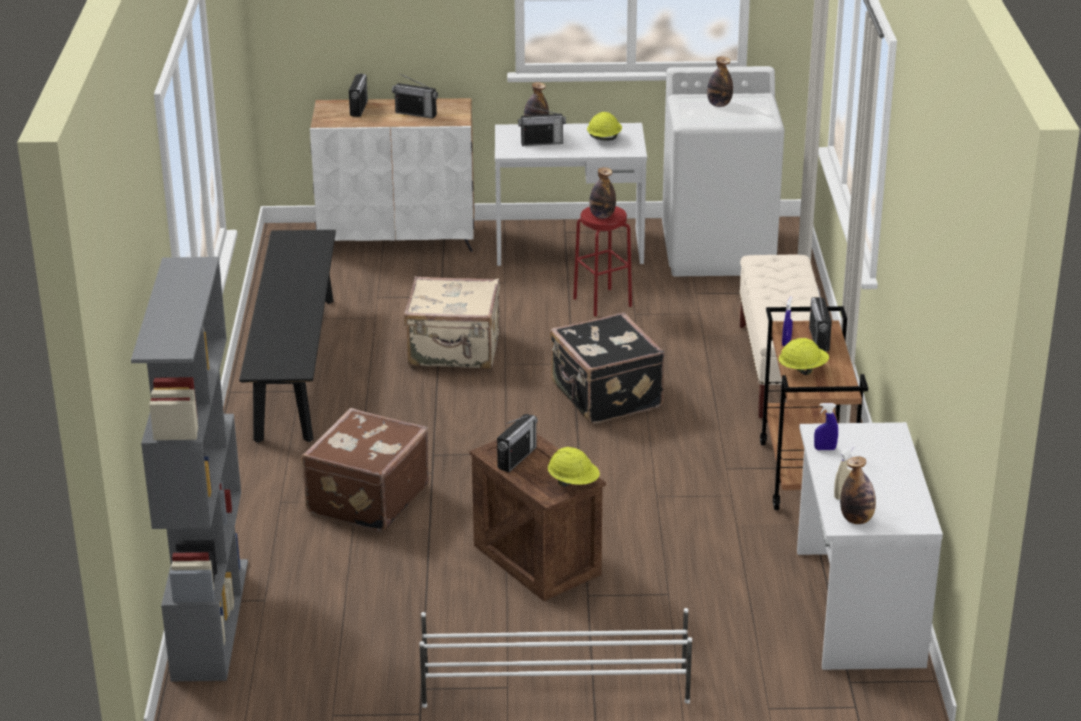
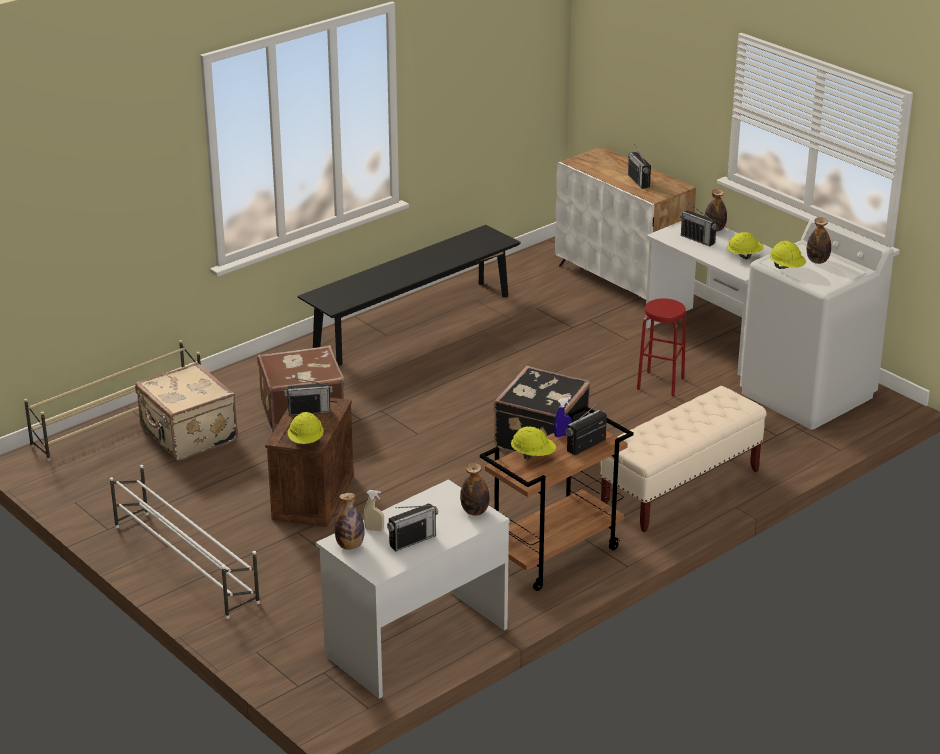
camera: 50 degrees right, 0 degrees up
(209, 618) = (120, 421): grey bookcase -> beige shoe rack
(359, 108) = (613, 163): radio -> radio (412, 540)
(454, 351) = (512, 362): beige suitcase -> beige suitcase (187, 436)
(602, 216) = (661, 308): bottle -> bottle (475, 511)
(711, 120) = (787, 268): none -> yellow hard hat
(825, 449) = (426, 500): blue spray bottle -> none

